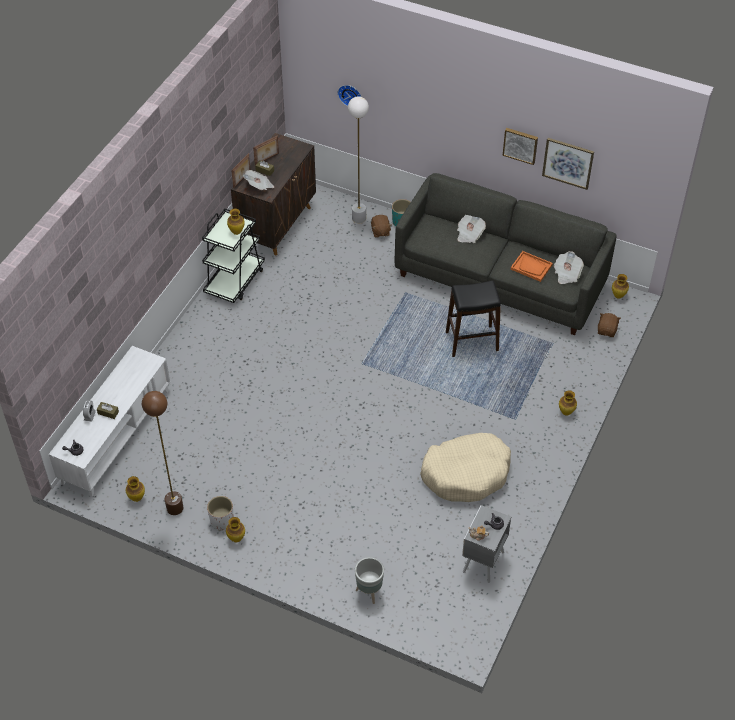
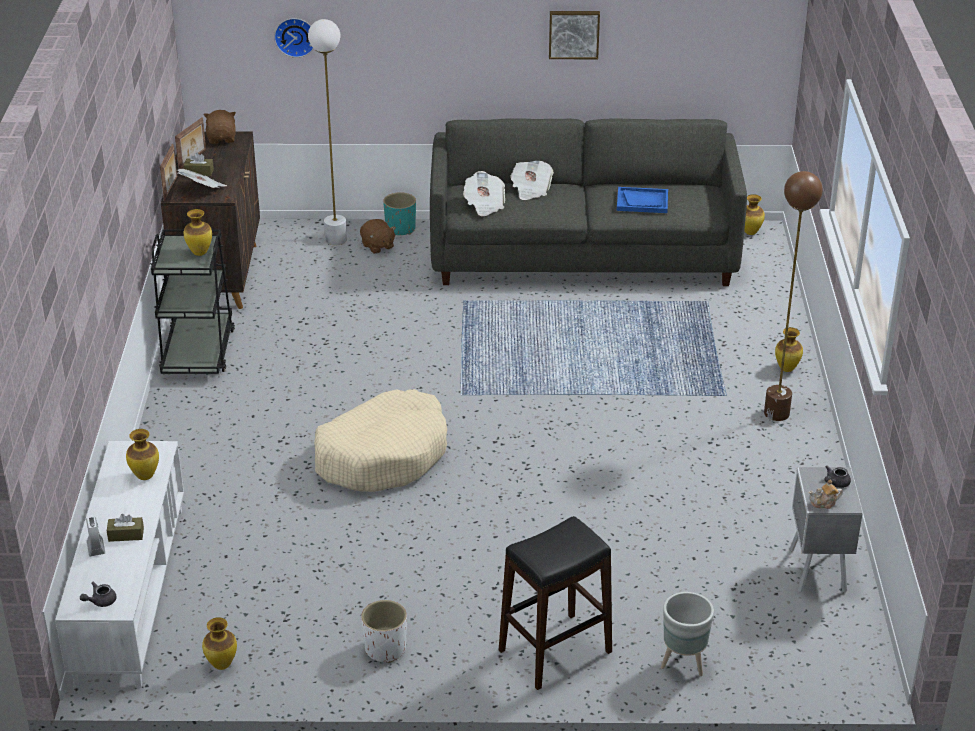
camera: 25 degrees left, 15 degrees down
(175, 508) = (295, 657): brown floor lamp -> brown floor lamp (776, 413)
(236, 538) = (426, 664): vase -> vase (145, 476)
(466, 473) = (709, 475): beige dog bed -> beige dog bed (382, 455)
(472, 341) = (598, 328): black stool -> black stool (555, 651)
(531, 267) = (642, 202): orange tray -> blue tray
(566, 274) = (694, 197): newspaper -> newspaper (484, 205)
(568, 163) = (648, 40): picture -> none
(607, 330) = (766, 270): brown plush toy -> brown plush toy (222, 138)

